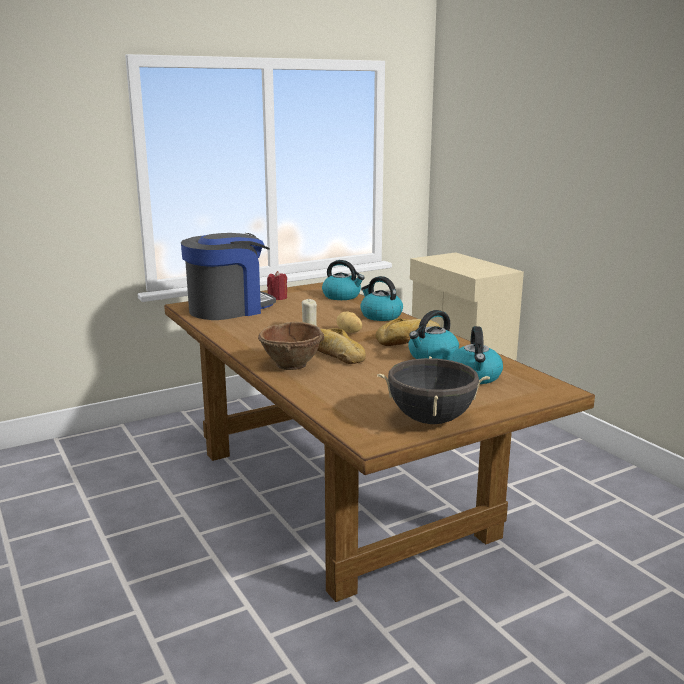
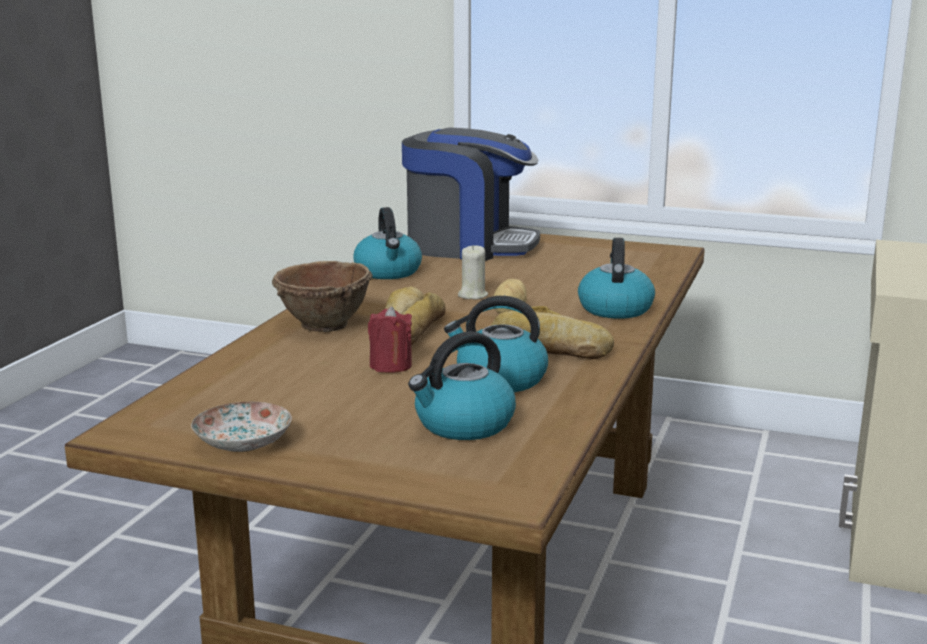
camera: 50 degrees right, 0 degrees up
(277, 298) = (563, 249): red candle -> red candle (391, 365)
(342, 296) = (650, 270): kettle -> kettle (388, 272)
(431, 420) = (244, 442): black cooking pot -> plate

